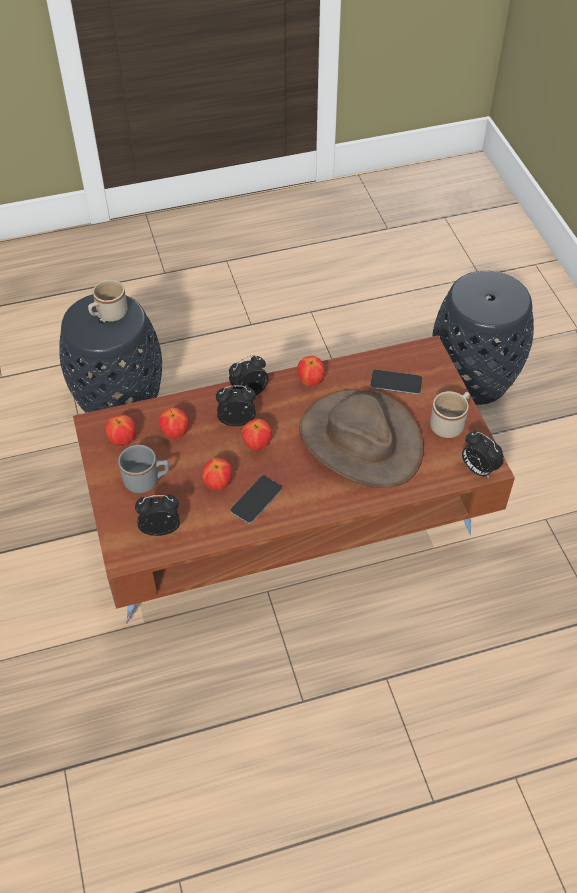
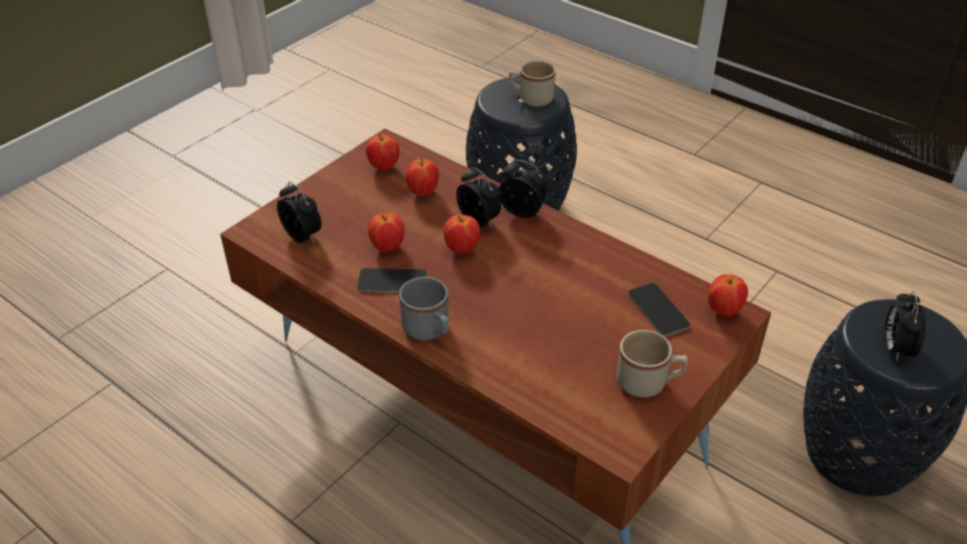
camera: 55 degrees right, 10 degrees down
(147, 481) = (351, 202): grey mug -> grey mug (429, 331)
(310, 381) = (584, 246): apple -> apple (723, 311)
(360, 440) = (544, 320): brown hat -> none
(478, 469) = (606, 440): alarm clock -> alarm clock (895, 348)

